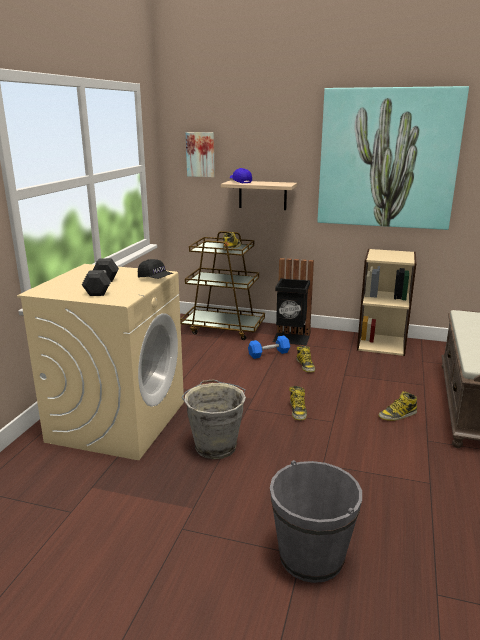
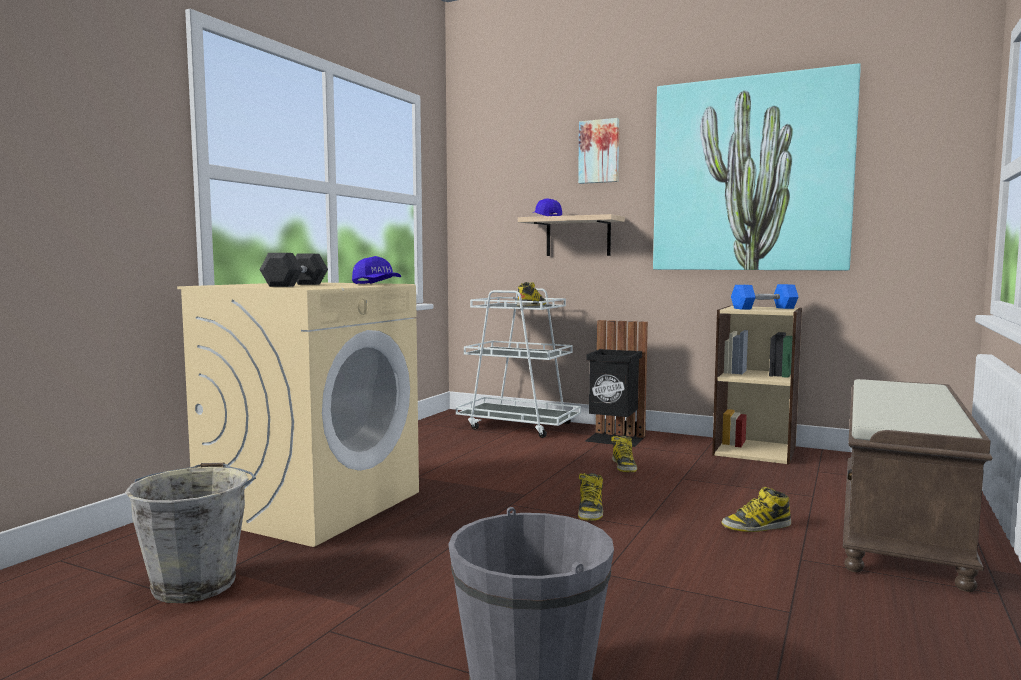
camera: 10 degrees right, 15 degrees down
(155, 278) = (377, 284): black cap -> blue cap
(200, 154) = (498, 188): picture -> picture (599, 151)
(215, 445) = (440, 540): grey bucket -> grey bucket (196, 583)
(223, 328) = (519, 426): brown cart -> white cart
(269, 354) = (573, 452): blue dumbbell -> blue dumbbell (764, 308)

